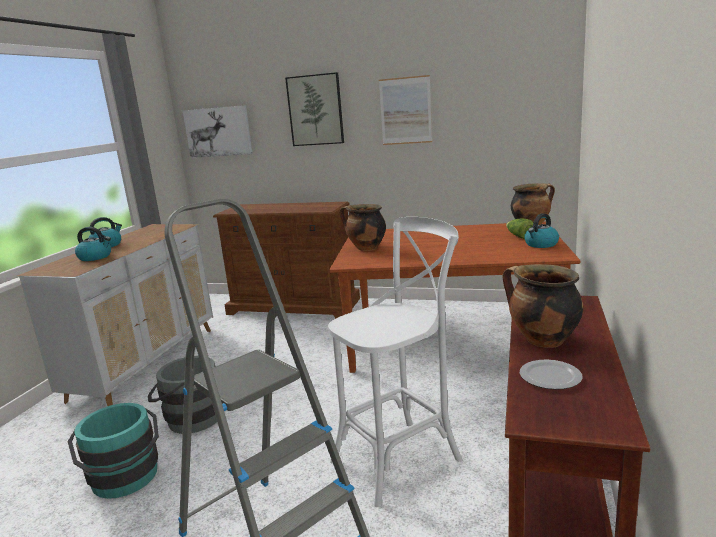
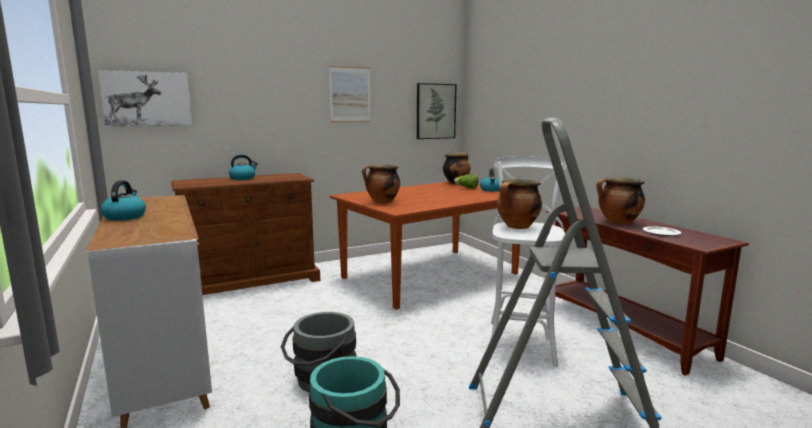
camera: 45 degrees left, 5 degrees down
(96, 257) = (155, 225): kettle -> kettle (243, 178)
(315, 110) = (267, 86): picture -> picture (435, 111)
(387, 314) = (517, 227): none -> cooking pot

